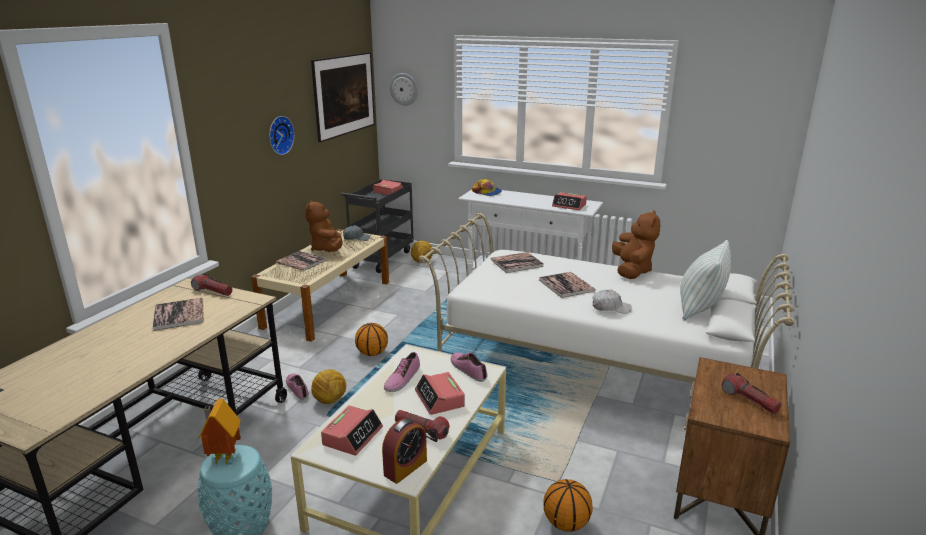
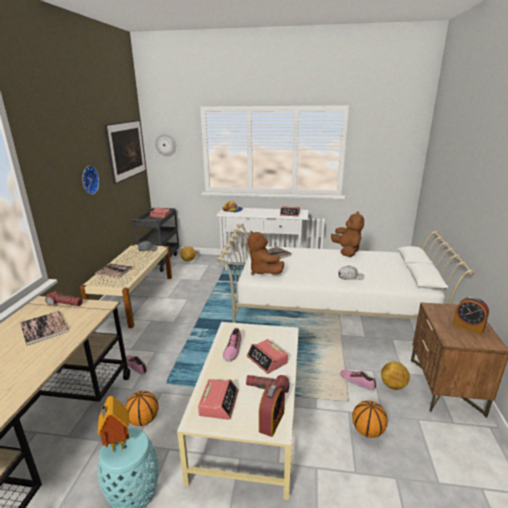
camera: 15 degrees left, 0 degrees up
(327, 249) = (130, 260): brown plush toy -> brown plush toy (263, 271)
(330, 400) = (164, 371): football -> football (393, 385)
(372, 353) = (181, 330): basketball -> basketball (144, 420)
(468, 369) = (275, 334): shoe -> shoe (357, 381)
(566, 285) = (314, 266): book -> none
(699, 308) = (401, 270): pillow -> none
(749, 400) = (468, 326): flashlight -> alarm clock

